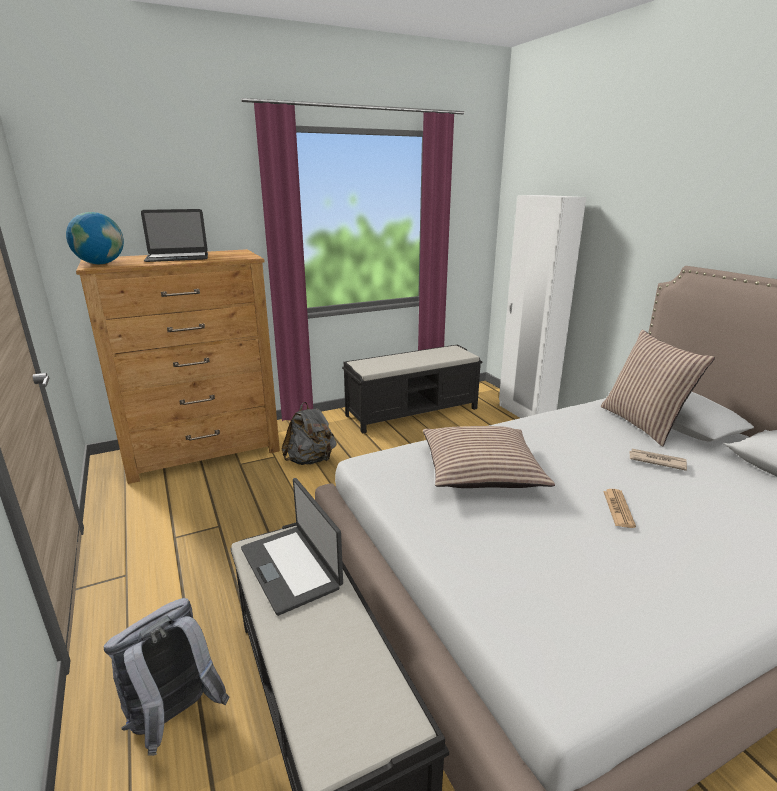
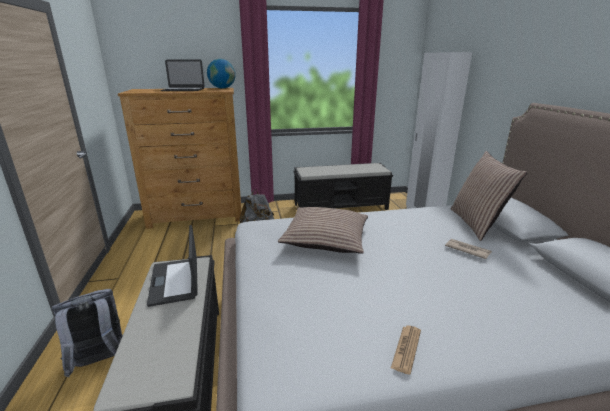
camera: 15 degrees right, 0 degrees up
(101, 264) = (136, 91): globe -> globe (222, 88)
(618, 508) = (409, 277): newspaper -> newspaper (406, 349)

